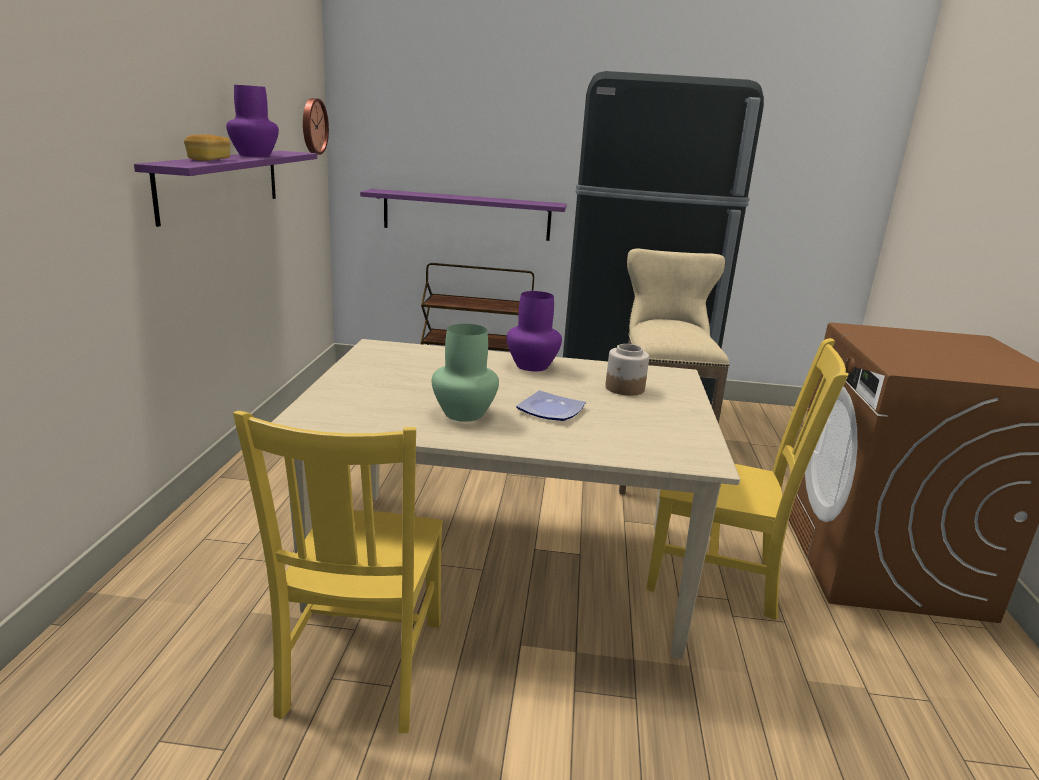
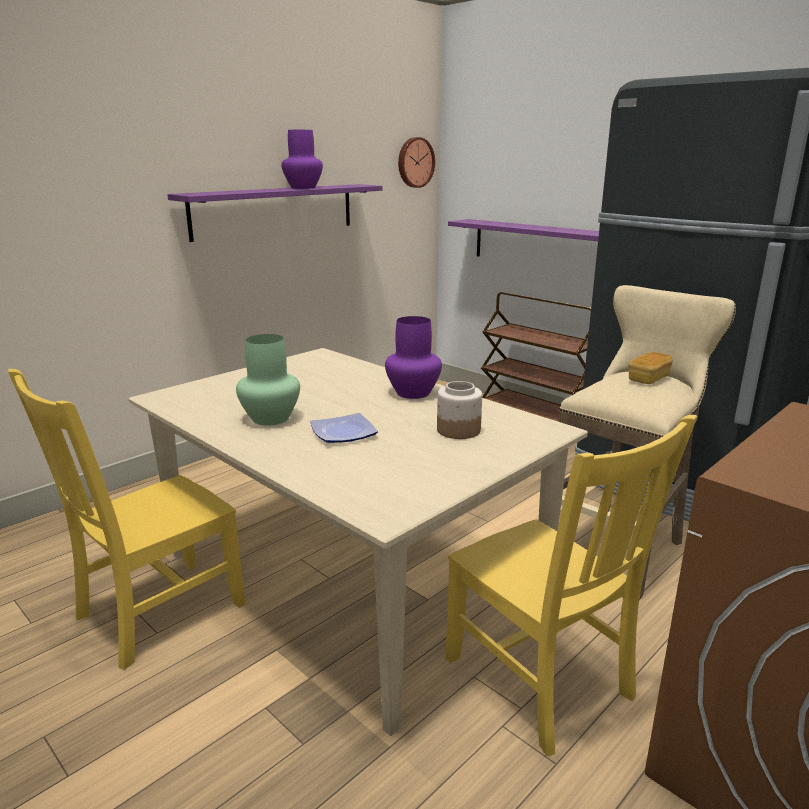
camera: 40 degrees right, 0 degrees up
(209, 160) = (240, 191): bread -> bread (648, 379)

